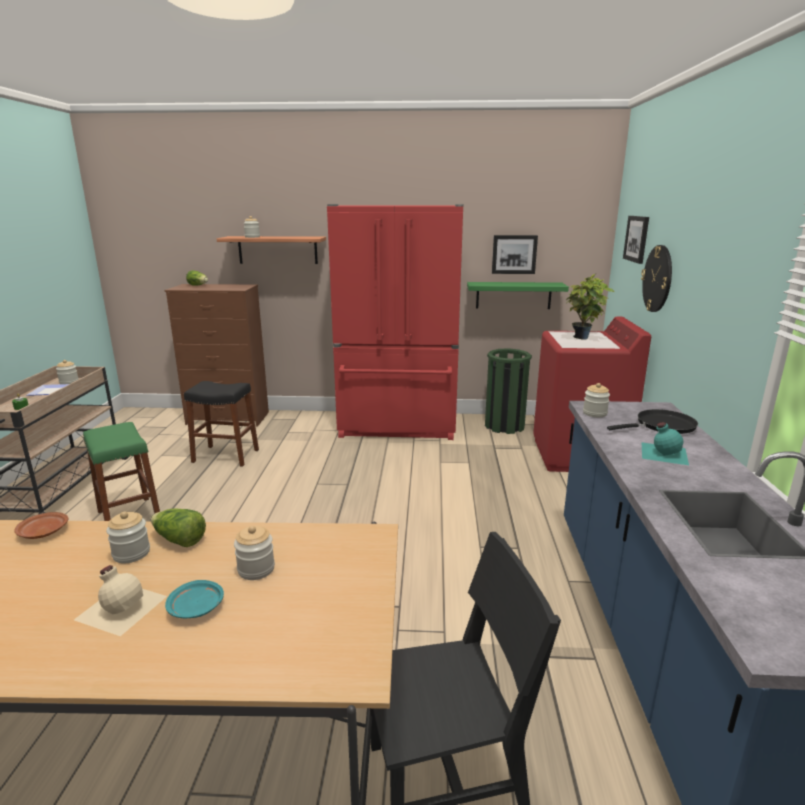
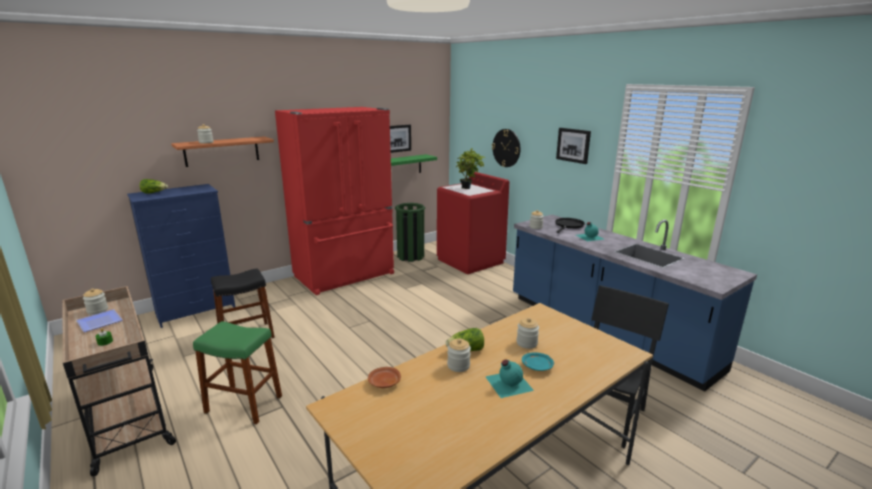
camera: 40 degrees left, 0 degrees up
(121, 606) = (508, 383): beige bottle -> turquoise bottle
(228, 418) = (196, 310): brown dresser -> blue dresser
(637, 239) = (478, 124): picture -> picture (573, 145)

